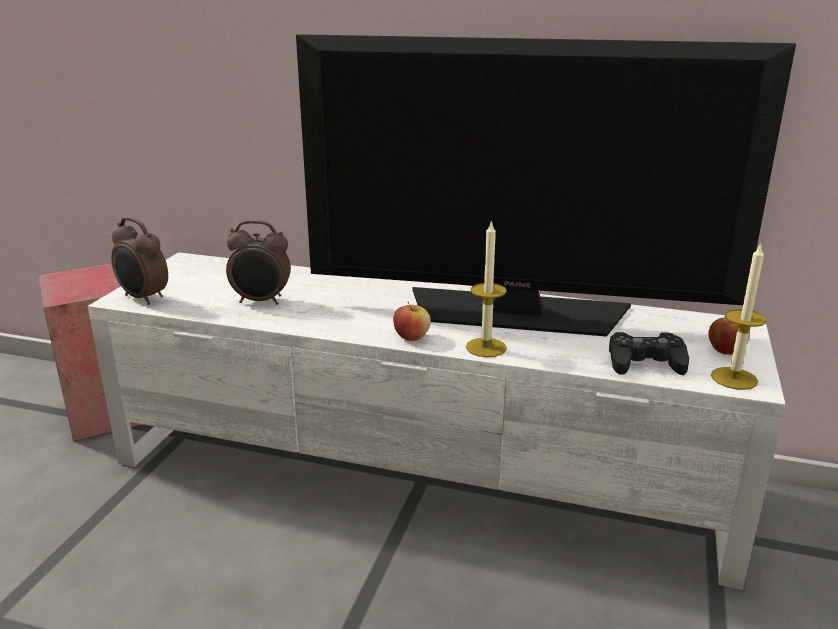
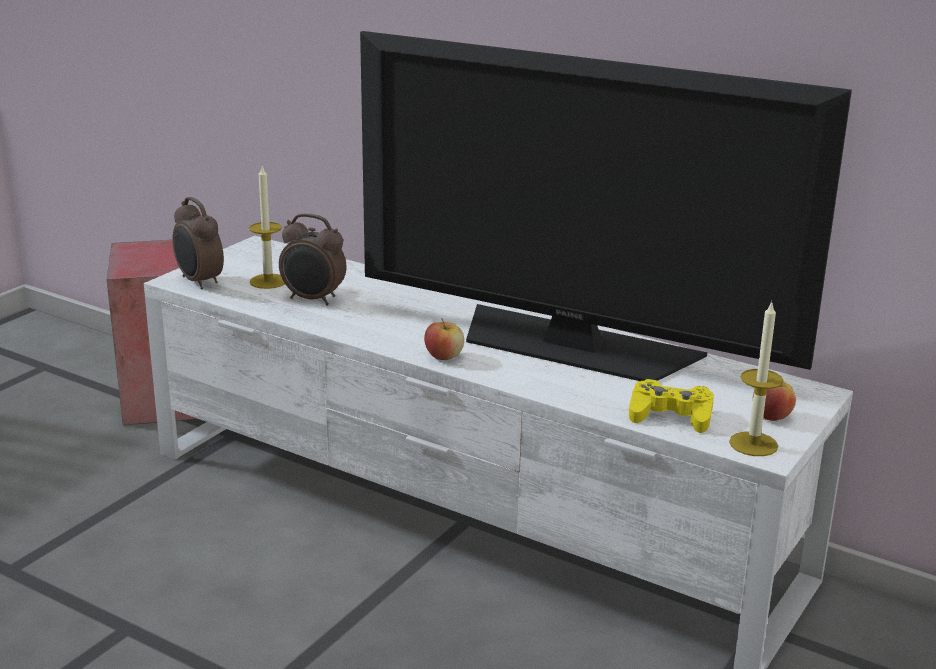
camera: 15 degrees right, 0 degrees up
(486, 347) = (513, 377): candle -> candle (268, 281)
(645, 362) = (670, 415): black game controller -> yellow game controller

